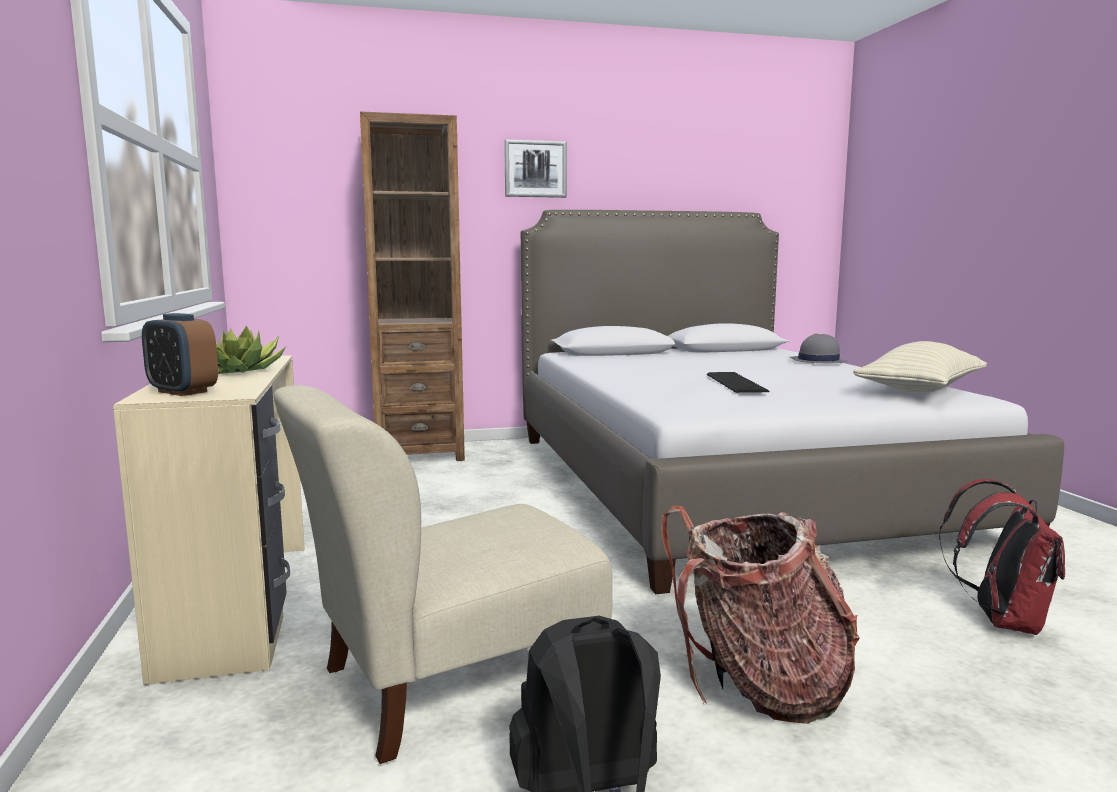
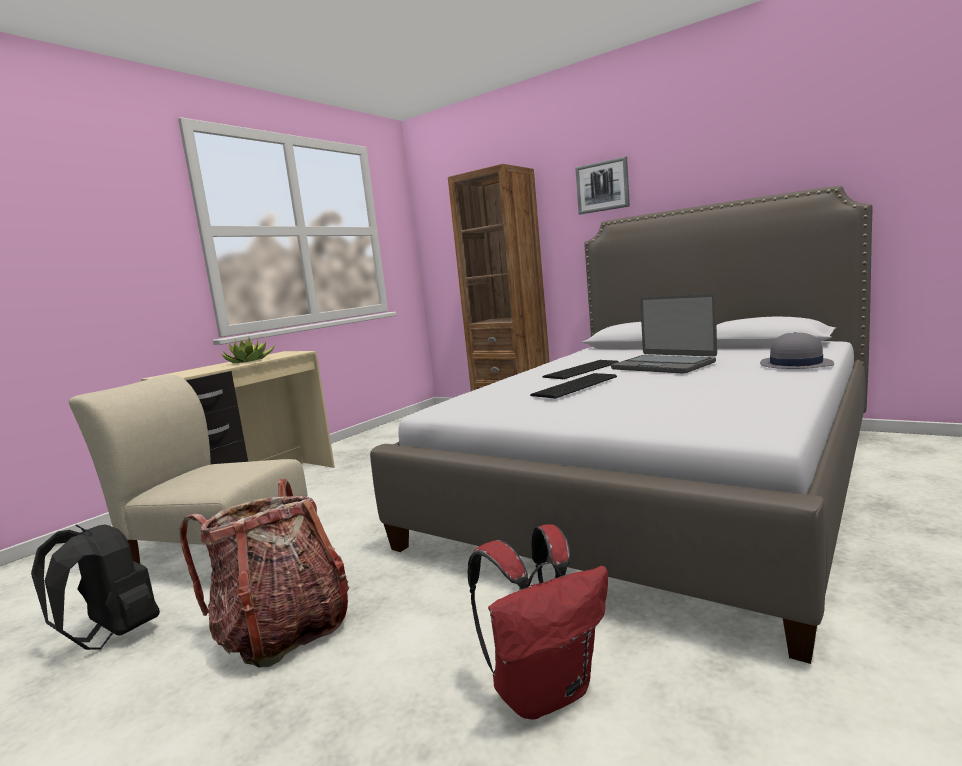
camera: 50 degrees right, 0 degrees up
(182, 392) = (179, 373): alarm clock -> none
(664, 372) = (584, 369): none -> keyboard
(725, 365) = (664, 365): none -> laptop
(920, 390) = (727, 413): beige pillow -> none

